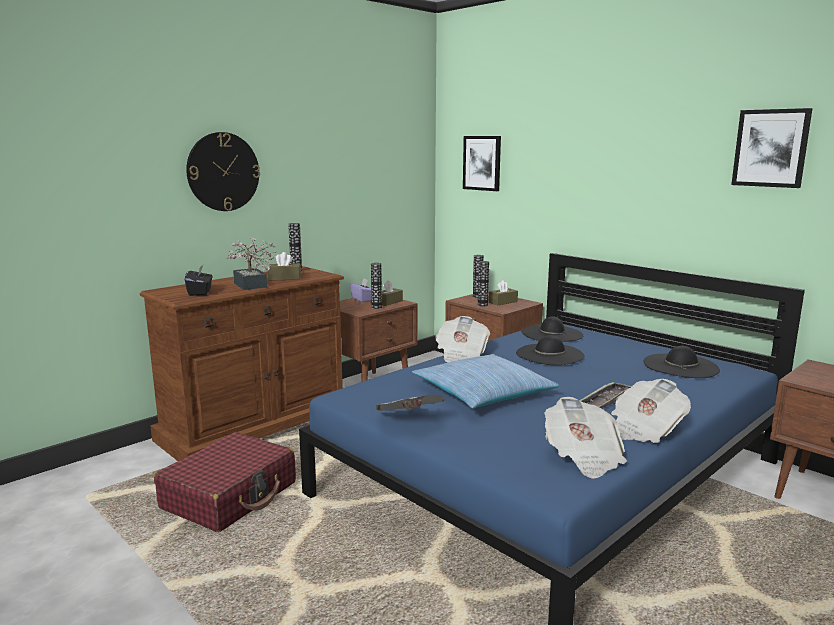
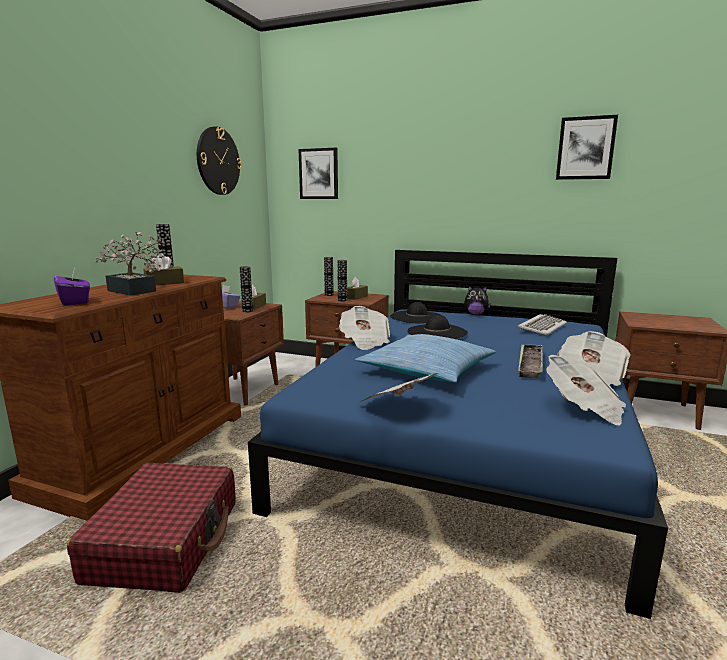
camera: 25 degrees left, 0 degrees up
(200, 292) = (75, 302): black tissue box -> purple tissue box
(223, 172) = (72, 161): wall clock -> wall clock (218, 161)
(627, 339) = (475, 314): none -> plush toy
(680, 366) = (541, 327): black hat -> keyboard

